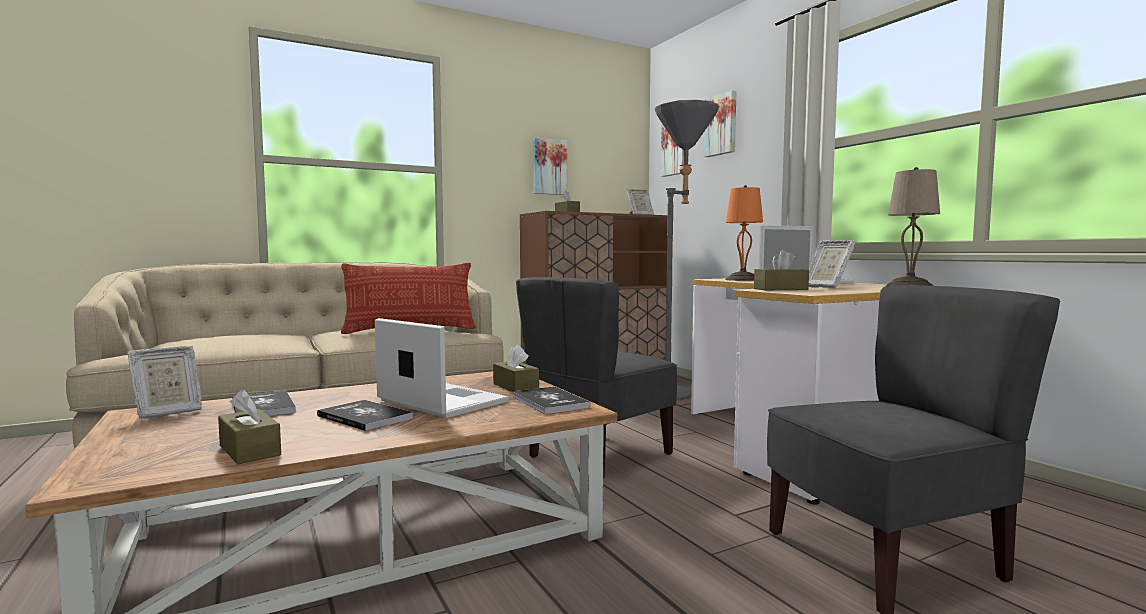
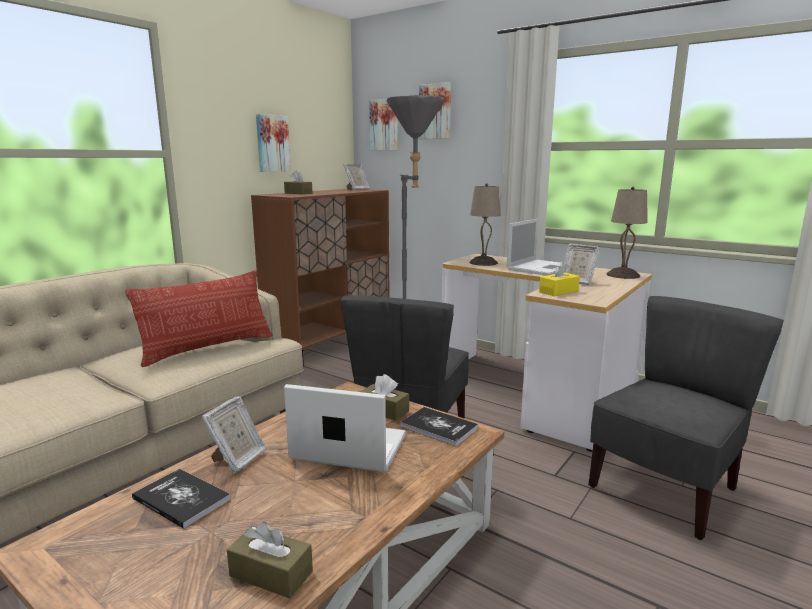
camera: 25 degrees left, 10 degrees up
(167, 412) = (78, 537): picture frame -> picture frame (237, 460)
(364, 417) = (311, 489): book -> none
(743, 280) = (484, 263): orange table lamp -> beige table lamp
(780, 289) = (558, 291): brown tissue box -> yellow tissue box

